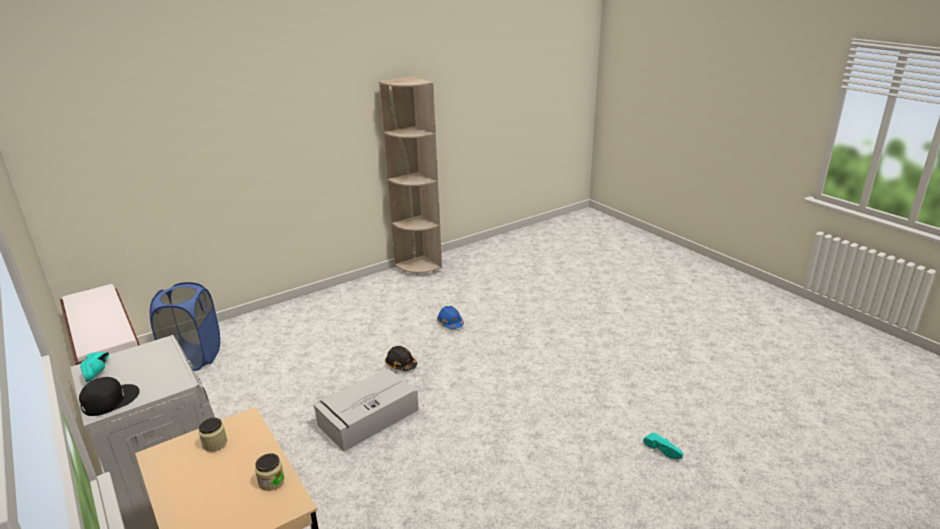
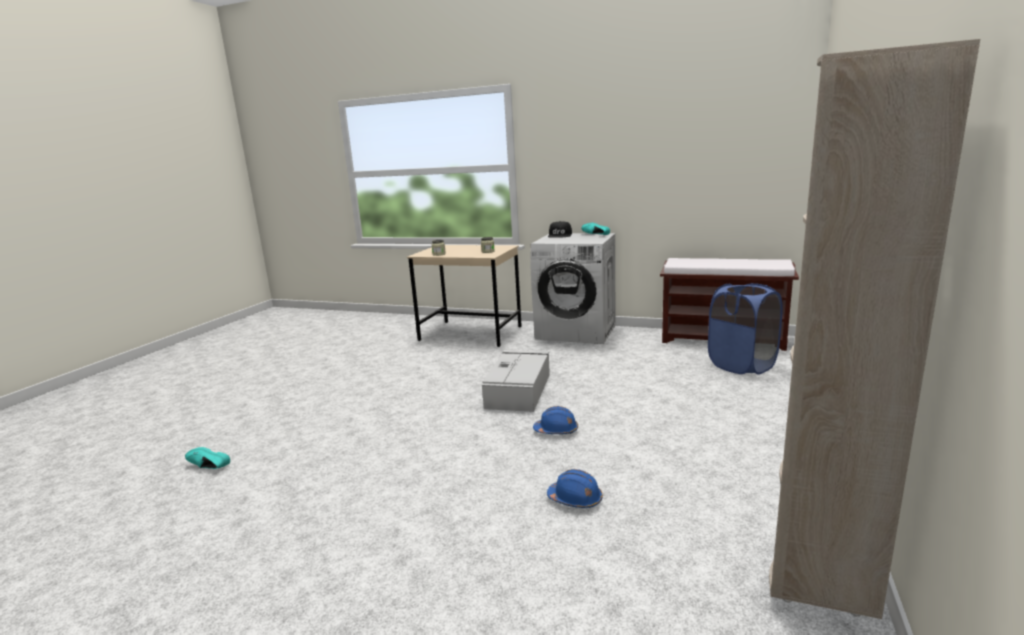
camera: 145 degrees right, 10 degrees down
(401, 364) = (556, 430): black hard hat -> blue hard hat

